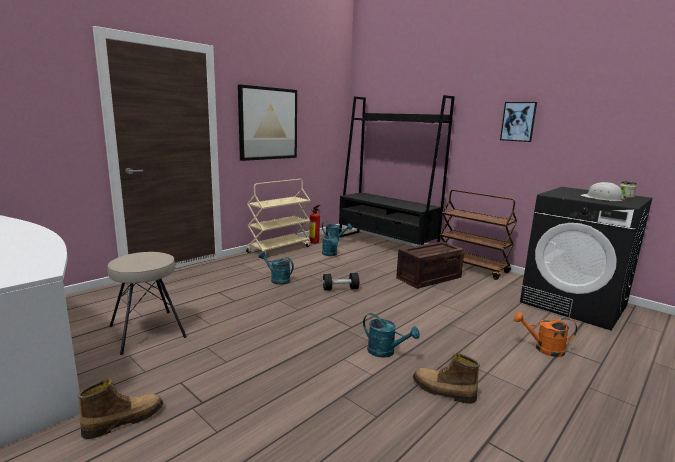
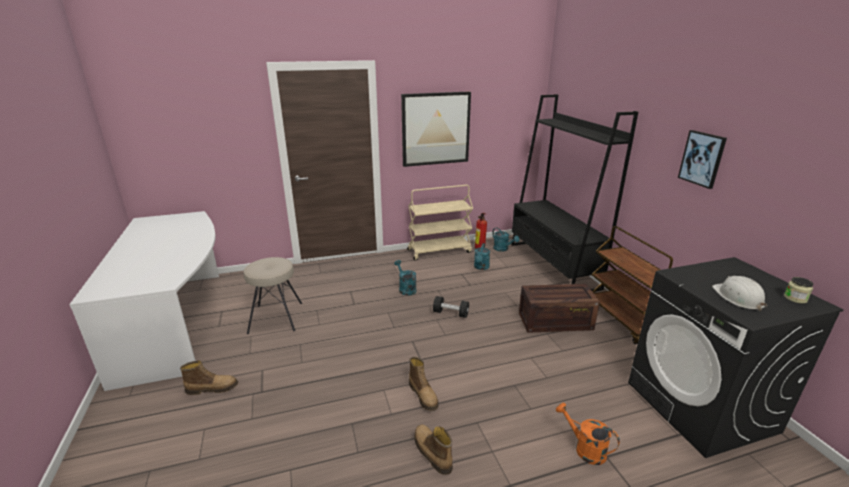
camera: 30 degrees right, 10 degrees up
(386, 352) = (423, 395): turquoise watering can -> boot

